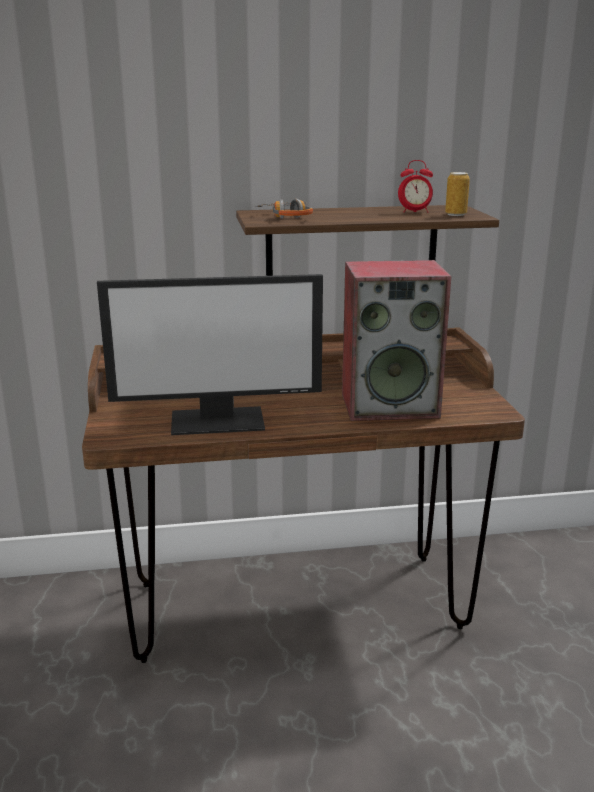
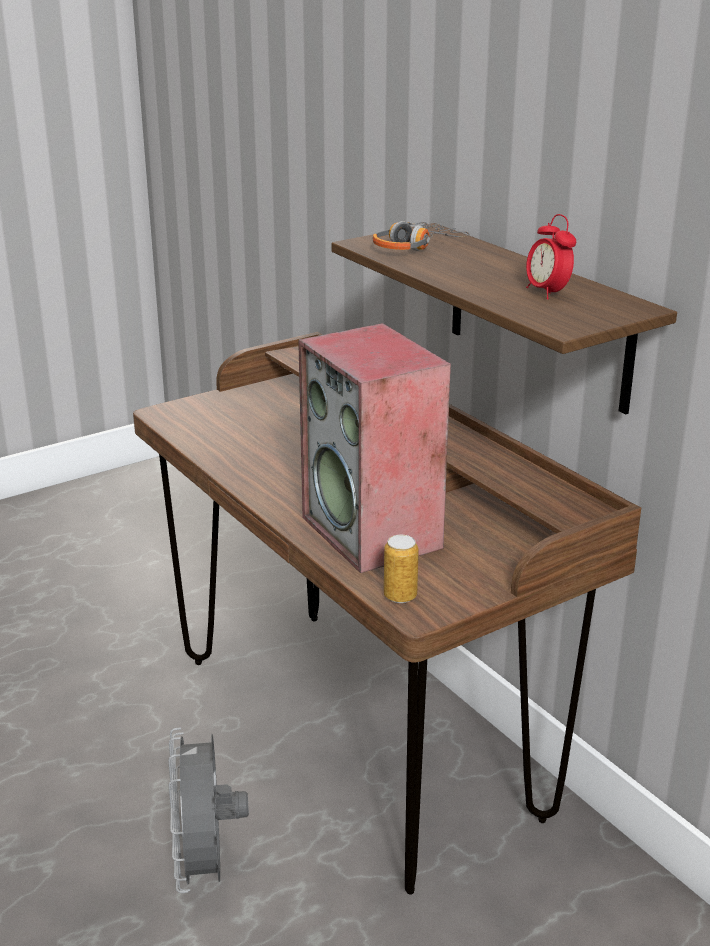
camera: 65 degrees right, 5 degrees up
(218, 420) = (244, 448): monitor -> none
(394, 717) = (206, 868): none -> grey fan
(455, 214) = (560, 315): can -> can (400, 596)

